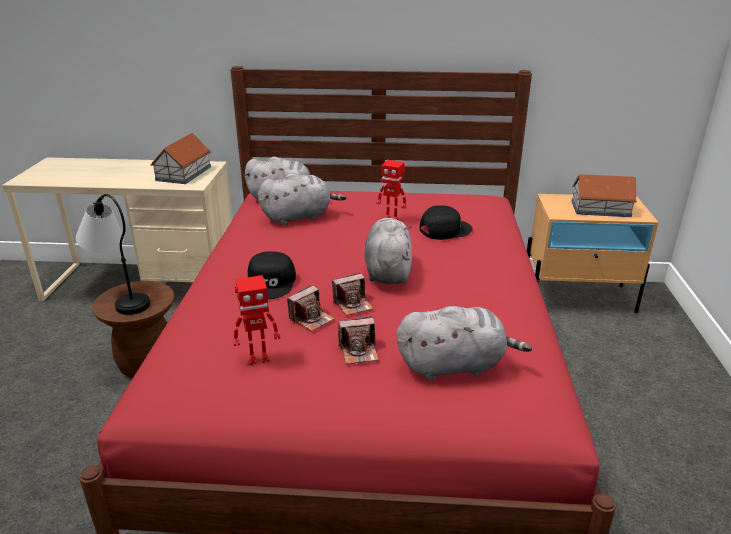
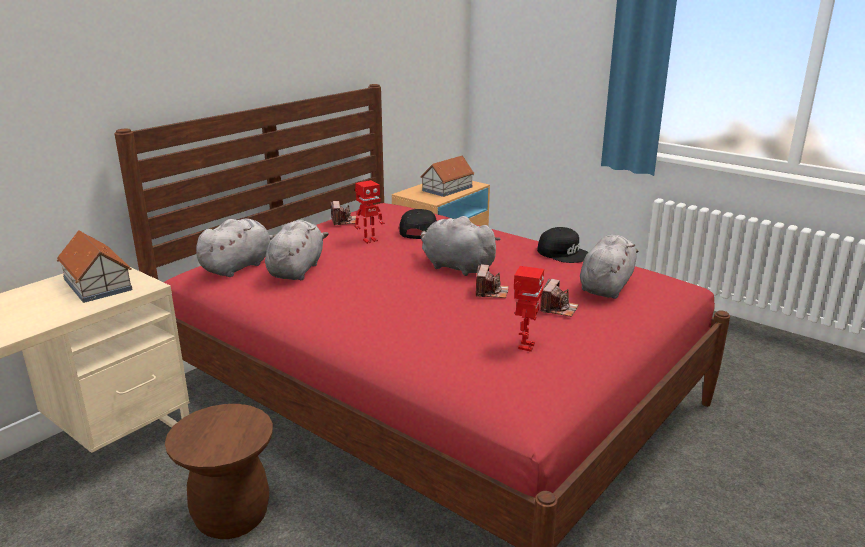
camera: 55 degrees left, 5 degrees down
(121, 297) = (202, 439): table lamp -> none
(271, 283) = (411, 311): black cap -> black cap (564, 253)
(311, 319) = (493, 312): camera -> camera (344, 221)

